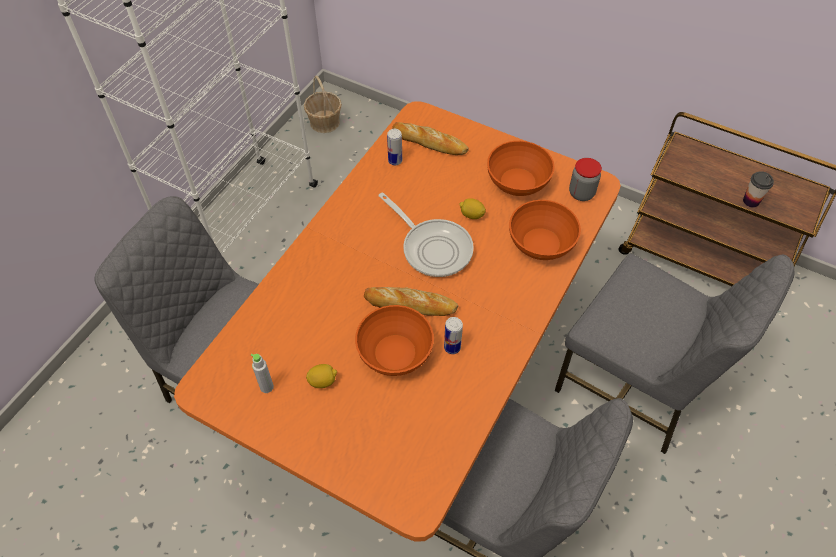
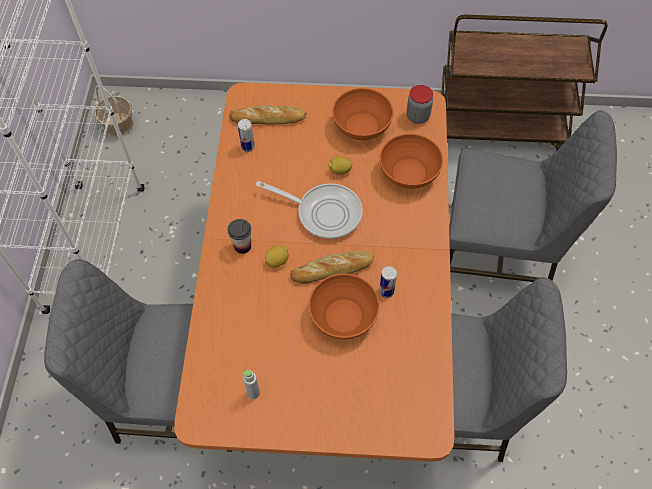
camera: 25 degrees left, 5 degrees up
(323, 381) = (298, 367): lemon -> lemon (277, 261)
(751, 201) = (537, 70): cup -> cup (242, 246)

